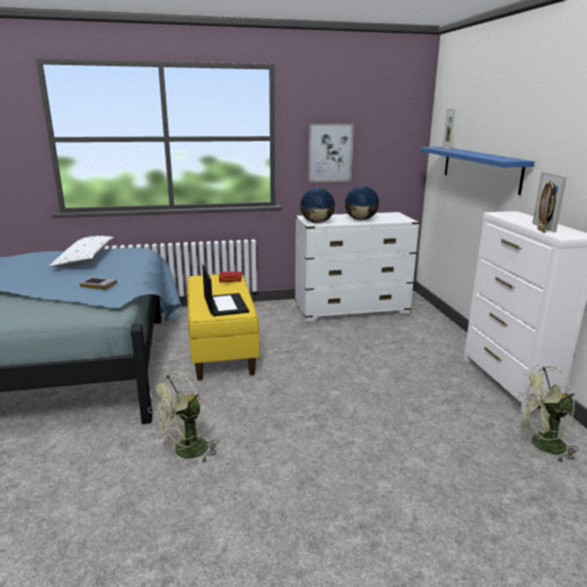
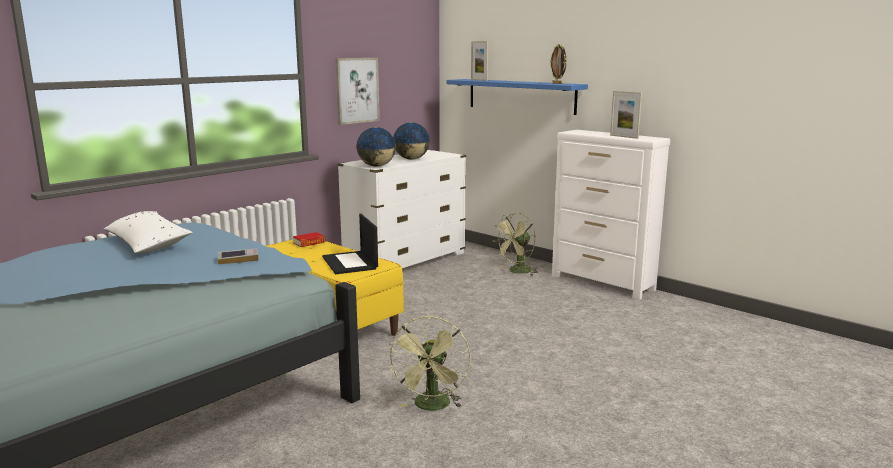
camera: 35 degrees left, 5 degrees down
(225, 305) = (350, 263): laptop -> laptop turned 150 degrees counterclockwise
(541, 446) = (671, 314): green fan -> green fan (517, 272)
(542, 231) = (629, 138): picture frame -> picture frame (557, 83)

